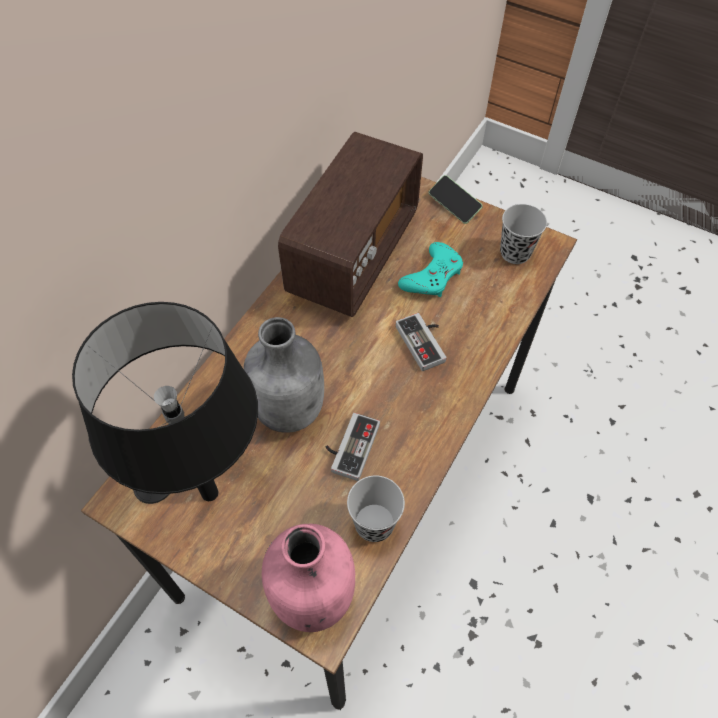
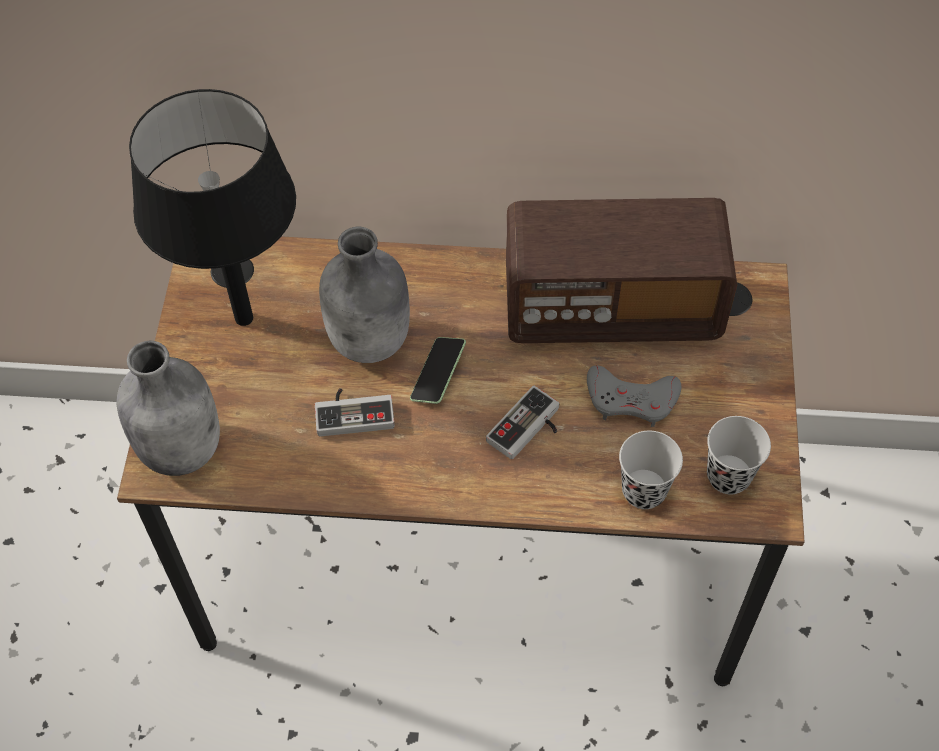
camera: 65 degrees right, 0 degrees up
(311, 594) = (182, 447): pink bottle -> grey bottle
(374, 524) = (278, 470): black cup -> black cup (644, 490)
(432, 276) = (631, 400): turquoise game controller -> grey game controller
(454, 205) = (764, 379): phone -> phone (438, 376)

